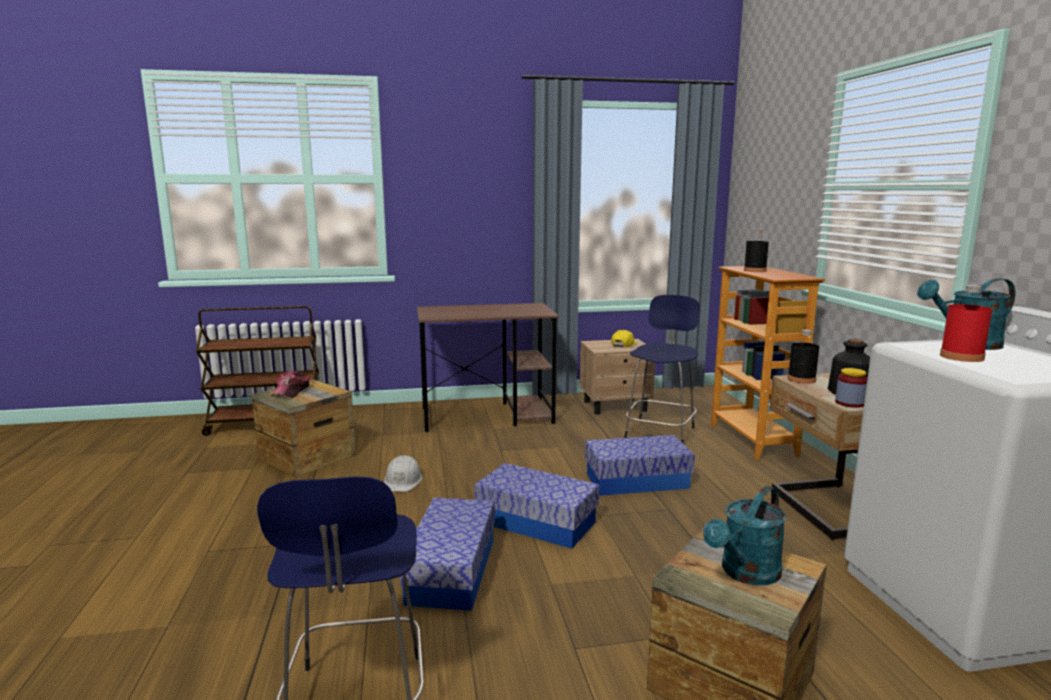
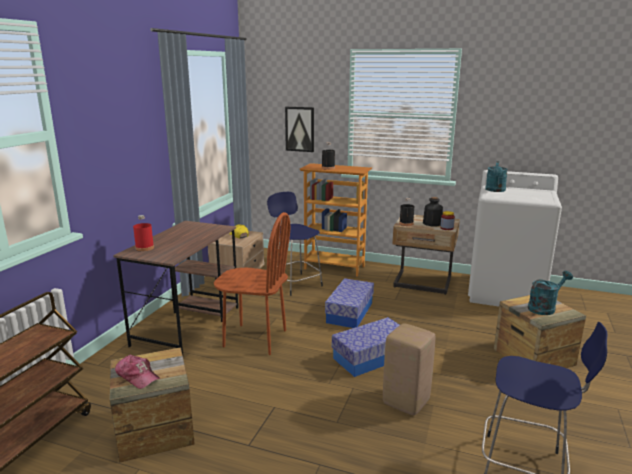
camera: 60 degrees left, 5 degrees up
(403, 481) = (263, 390): white hard hat -> none
(452, 571) = (407, 402): storage box -> beige stool
(499, 449) = (255, 339): none -> brown chair
(745, 574) = (544, 308): turquoise watering can -> turquoise watering can turned 105 degrees counterclockwise
(774, 213) = (300, 129): none -> picture
(961, 357) = (514, 196): red bottle -> red bottle (144, 248)

